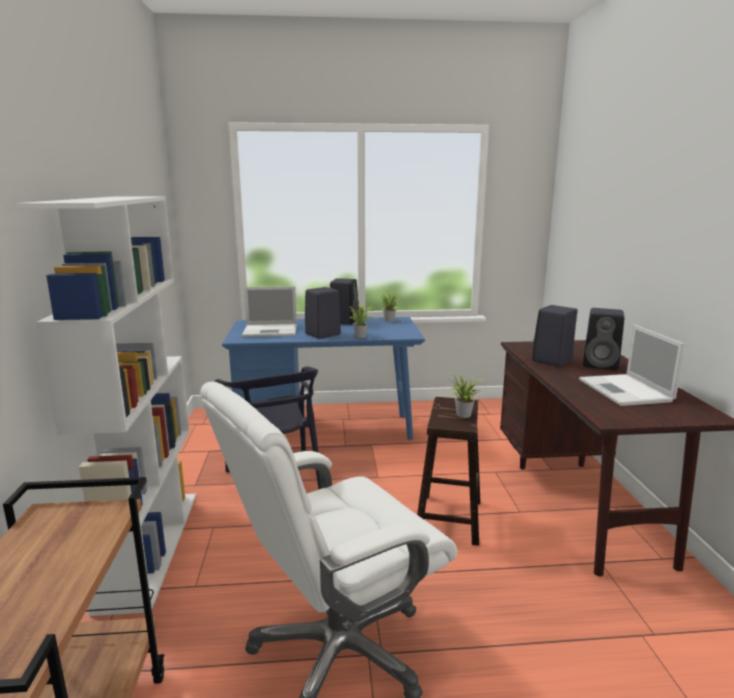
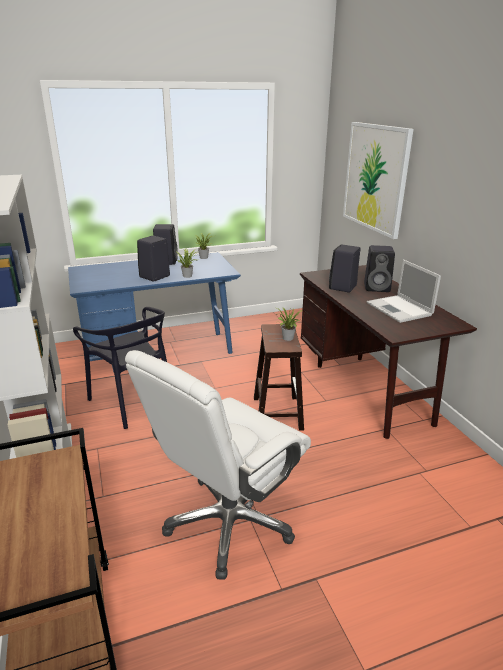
camera: 15 degrees left, 10 degrees up
(271, 331) = (107, 276): laptop -> none
(608, 228) = (375, 178): none -> picture

